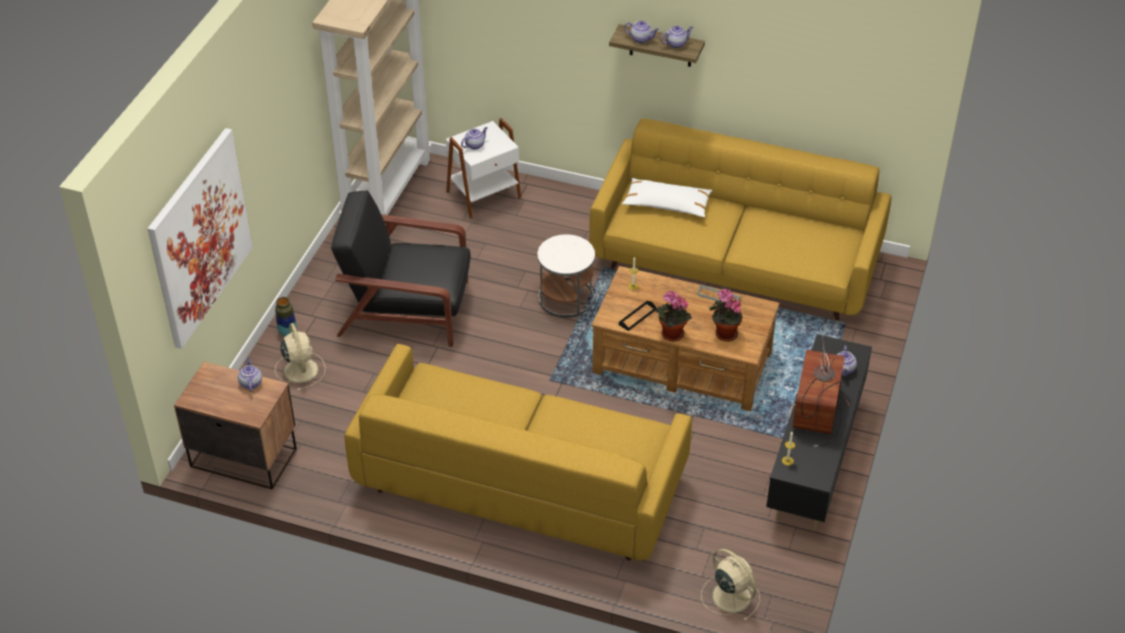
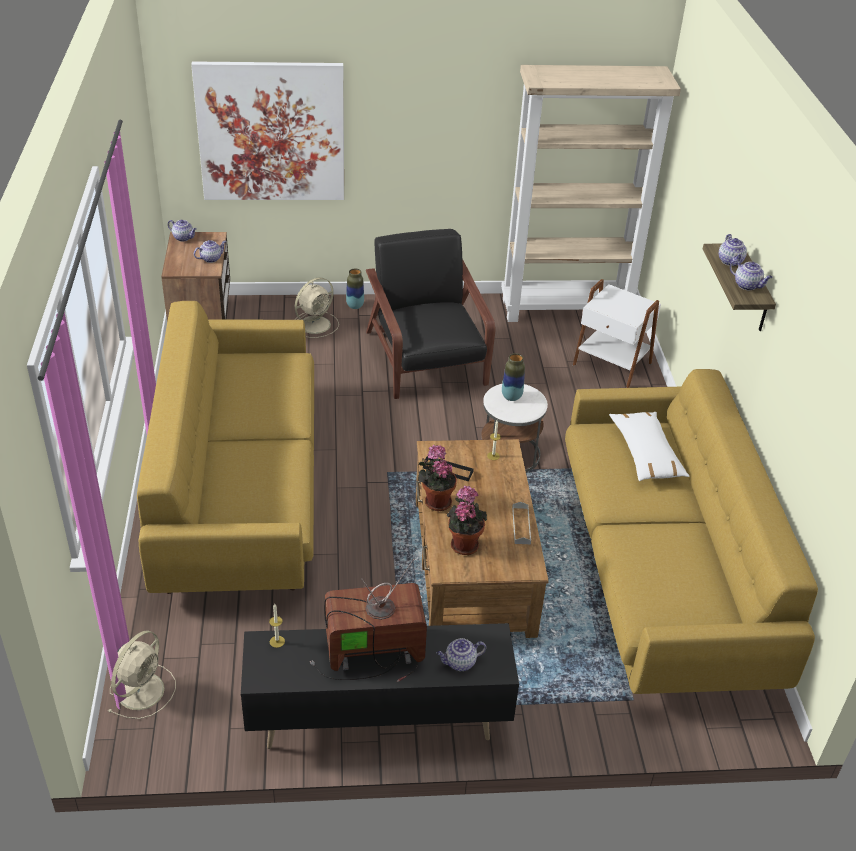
camera: 65 degrees right, 5 degrees down
(475, 145) = (615, 302): teapot -> teapot (184, 238)
(559, 253) = (511, 397): none -> vase

